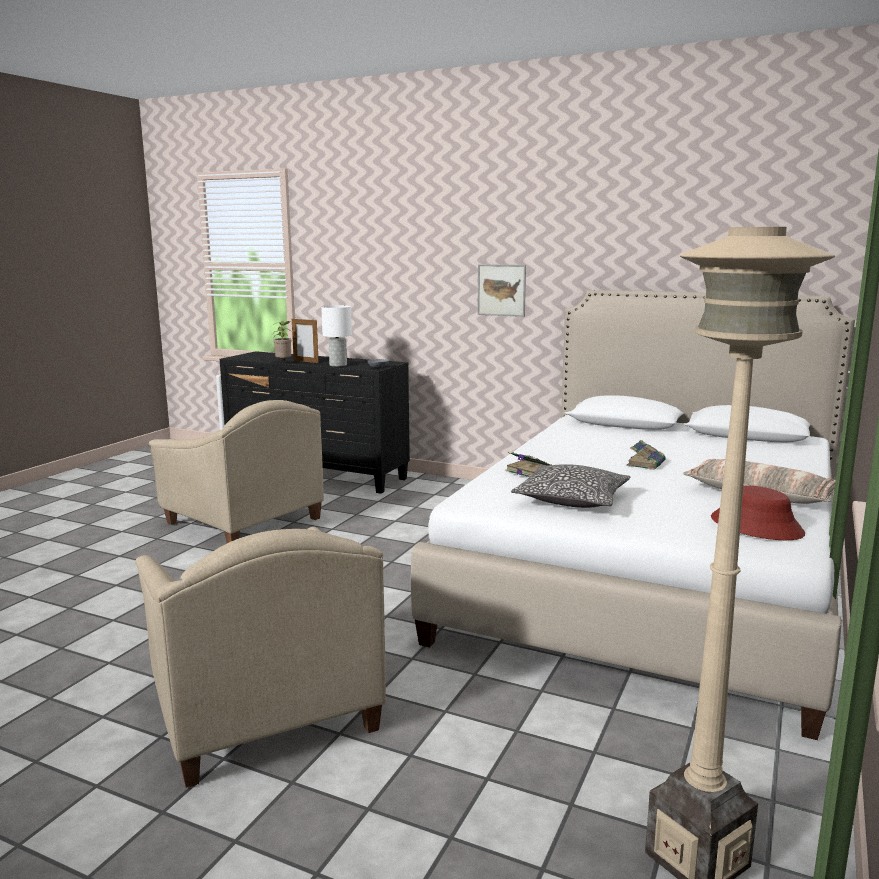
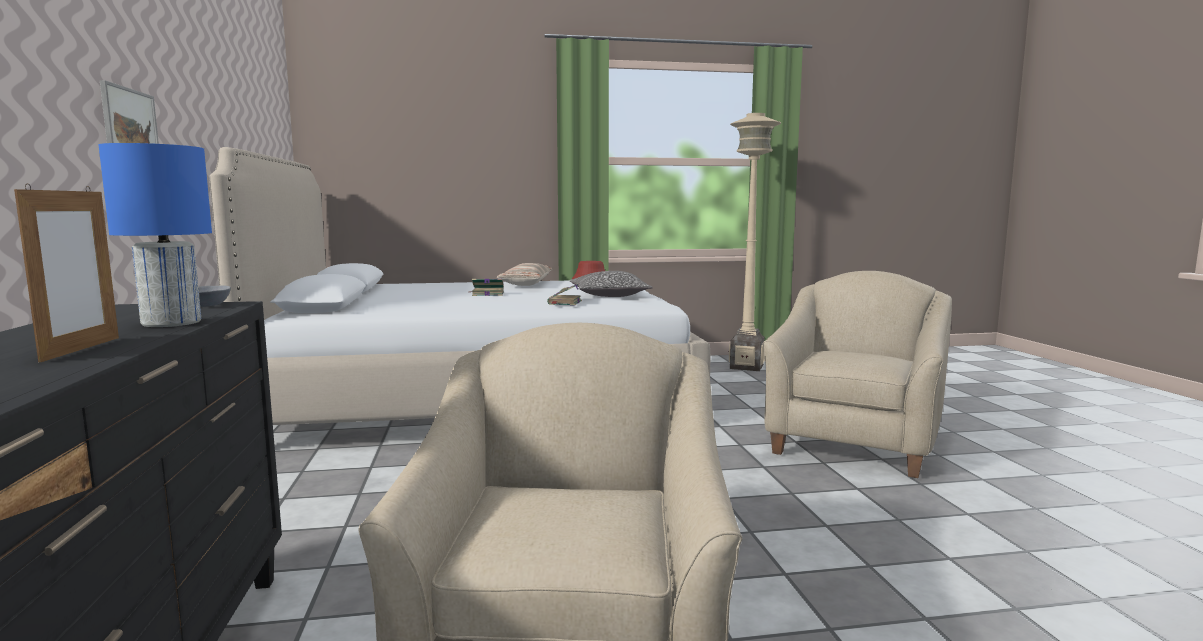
camera: 125 degrees left, 5 degrees down
(284, 362) = (104, 361): potted plant -> none
(338, 365) = (173, 322): white table lamp -> blue table lamp

